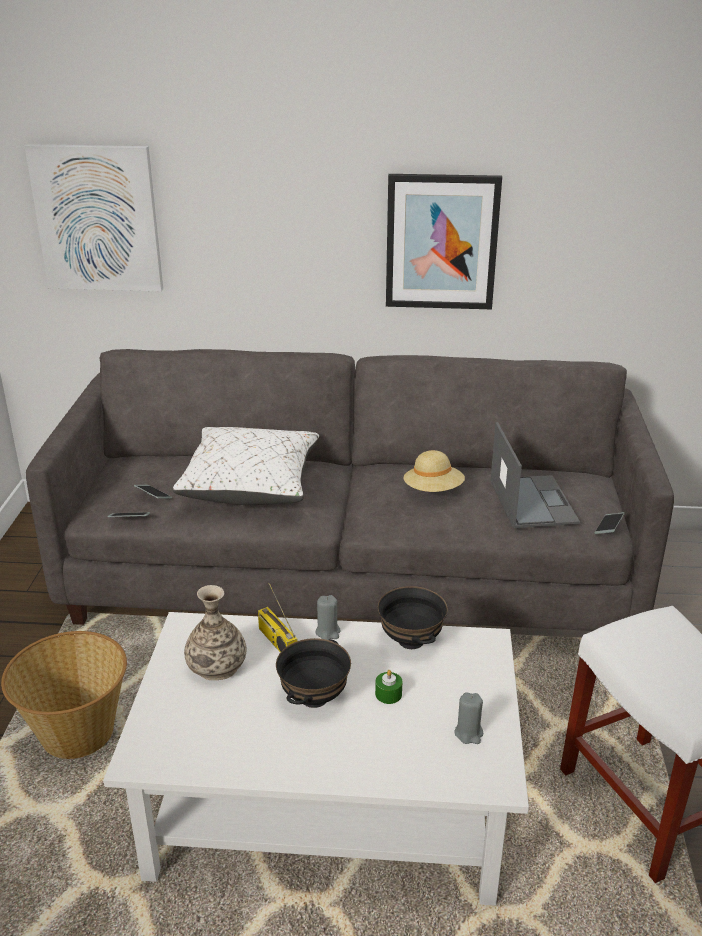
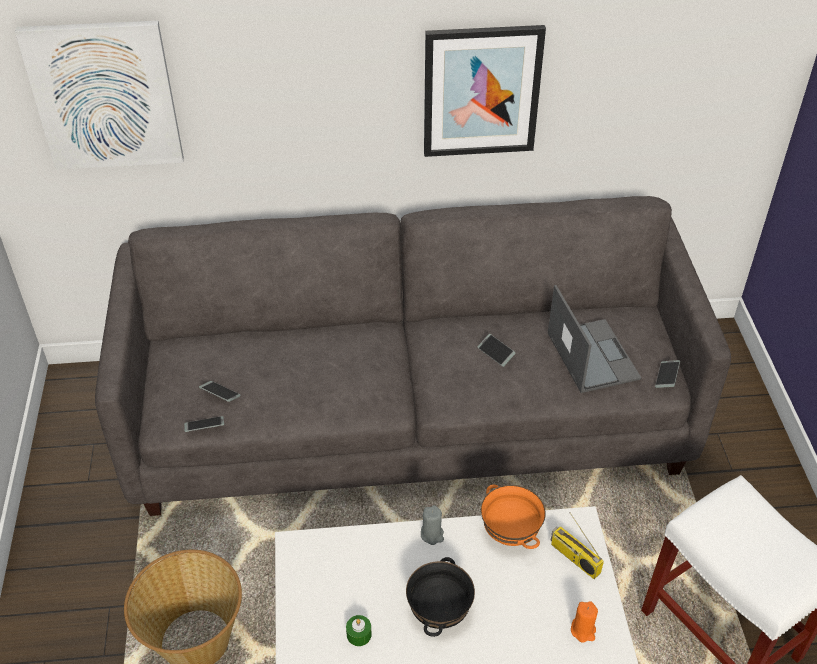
camera: 10 degrees left, 15 degrees up
(217, 667) = (341, 591): vase -> none
(250, 484) = (315, 367): white pillow -> none
(276, 642) = (387, 553): radio -> radio (574, 558)
(388, 694) = (504, 598): green candle -> green candle (359, 634)
(411, 641) = (511, 533): black bowl -> orange bowl
(433, 491) = (496, 353): beige hat -> phone
(469, 733) = (583, 630): grey candle -> orange candle

